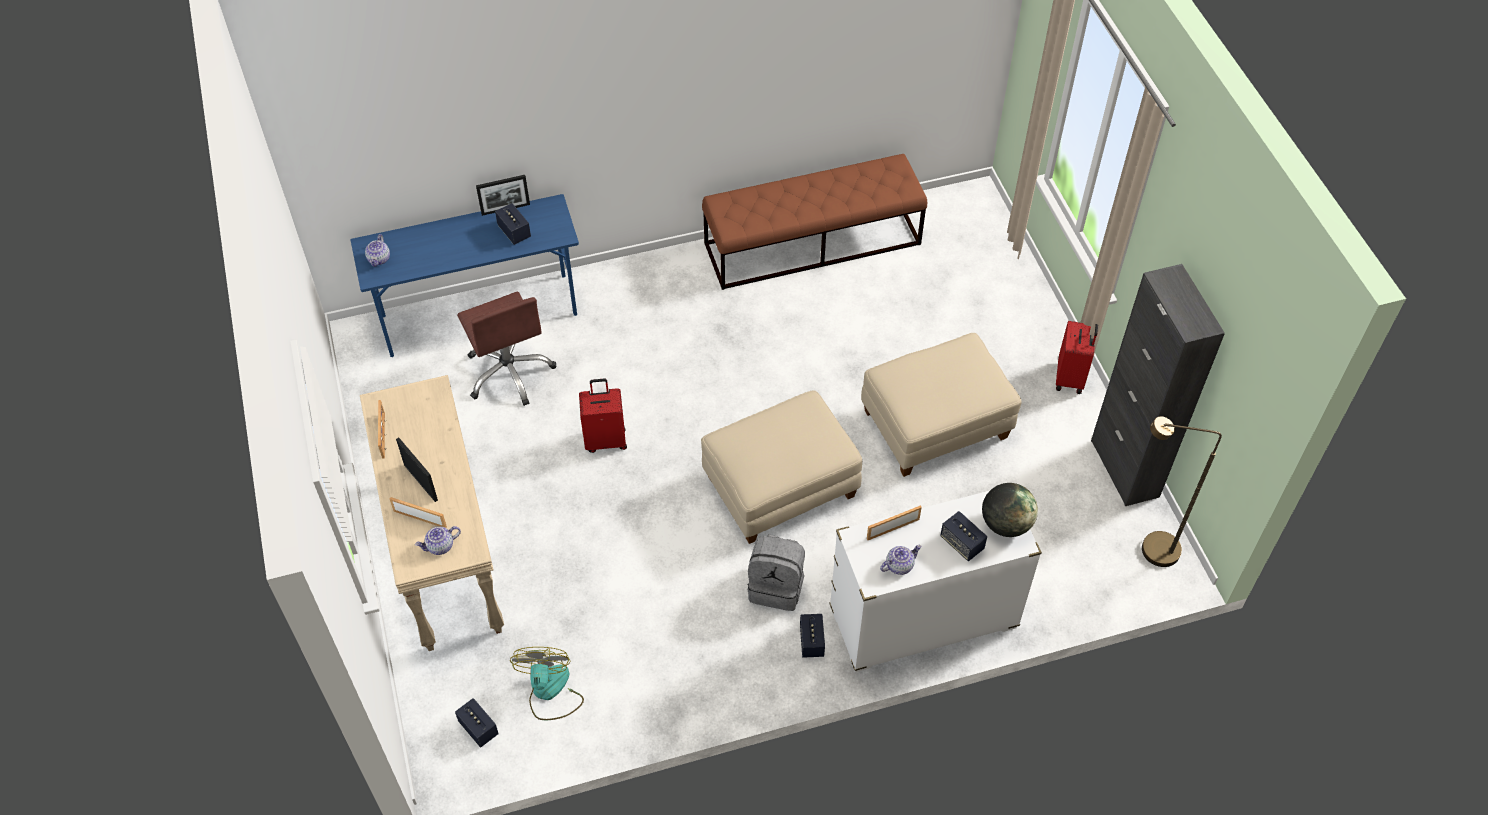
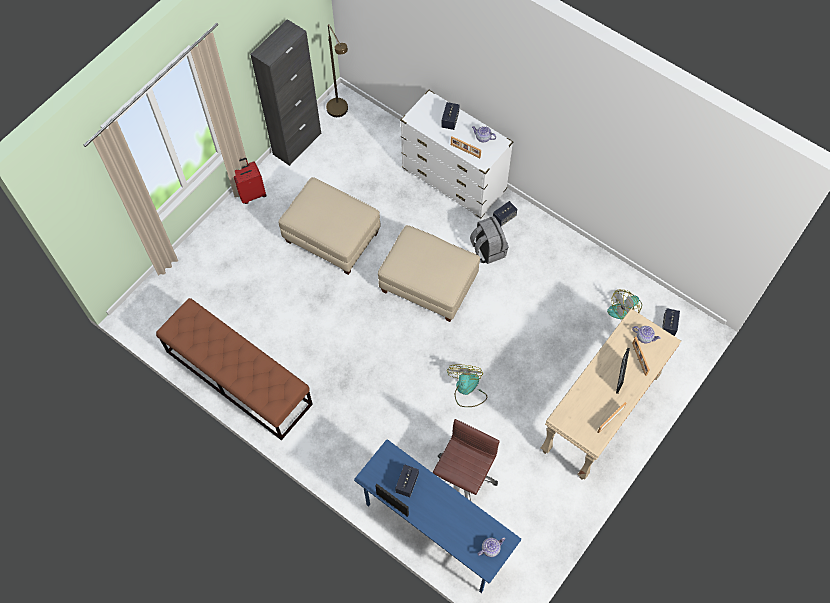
camera: 125 degrees left, 10 degrees up
(605, 440) = (467, 389): red suitcase -> fan
(1005, 524) = (424, 109): globe -> none

